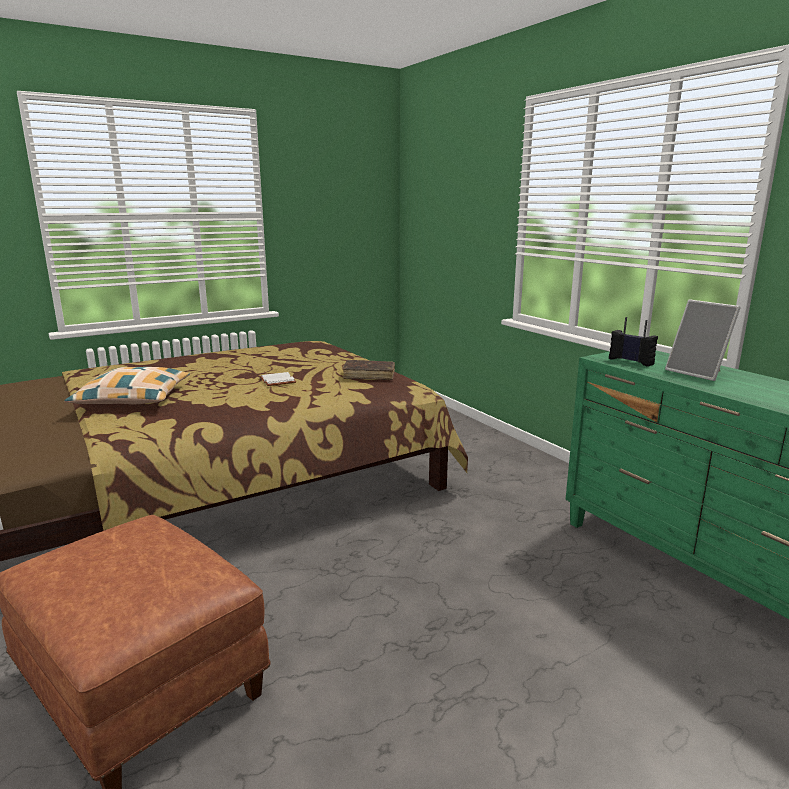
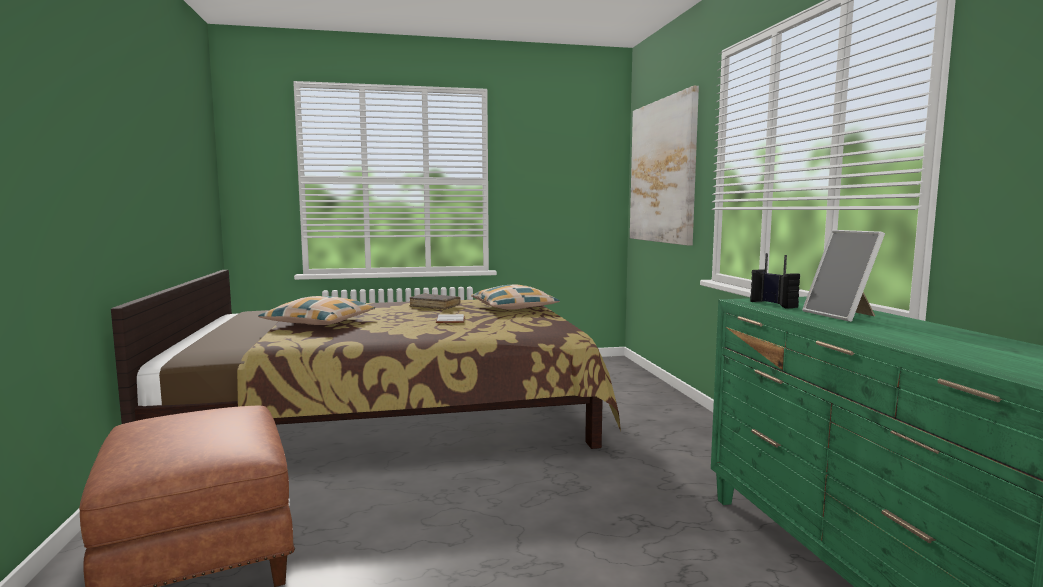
camera: 20 degrees right, 10 degrees down
(321, 356) = (513, 308): none -> pillow
(369, 375) = (539, 323): brown book -> brown book (435, 306)
(446, 208) = (662, 171): none -> picture

